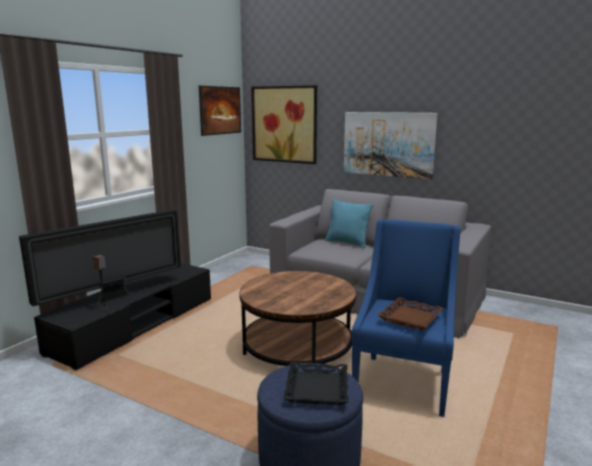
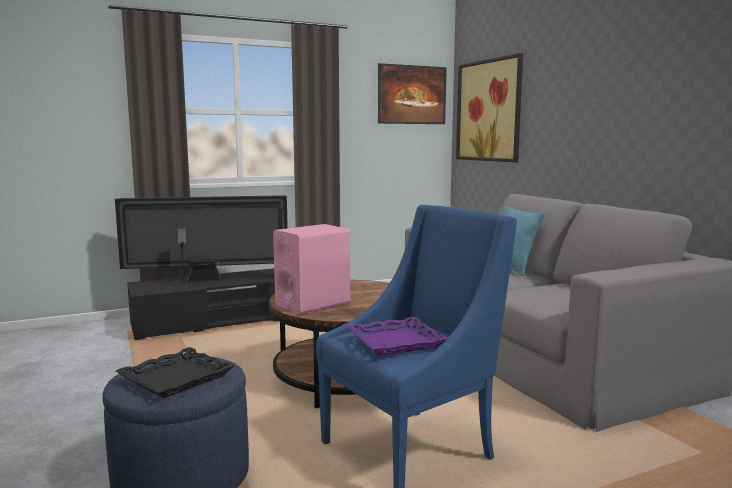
camera: 35 degrees right, 5 degrees down
(288, 301) = (313, 304): none -> pink speaker
(388, 144) = (601, 129): picture -> none
(410, 317) = (395, 342): brown tray -> purple tray

